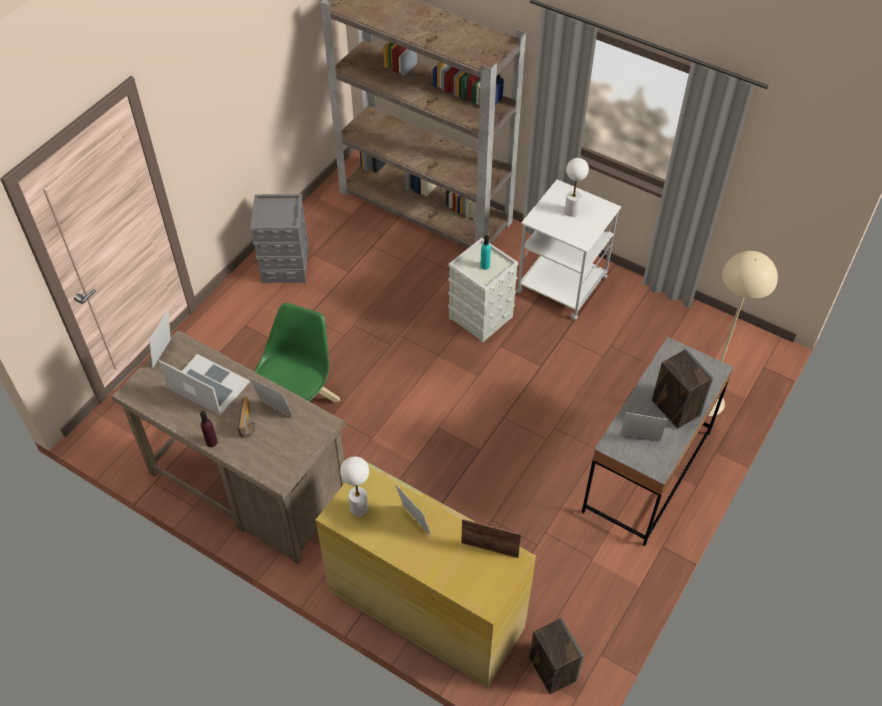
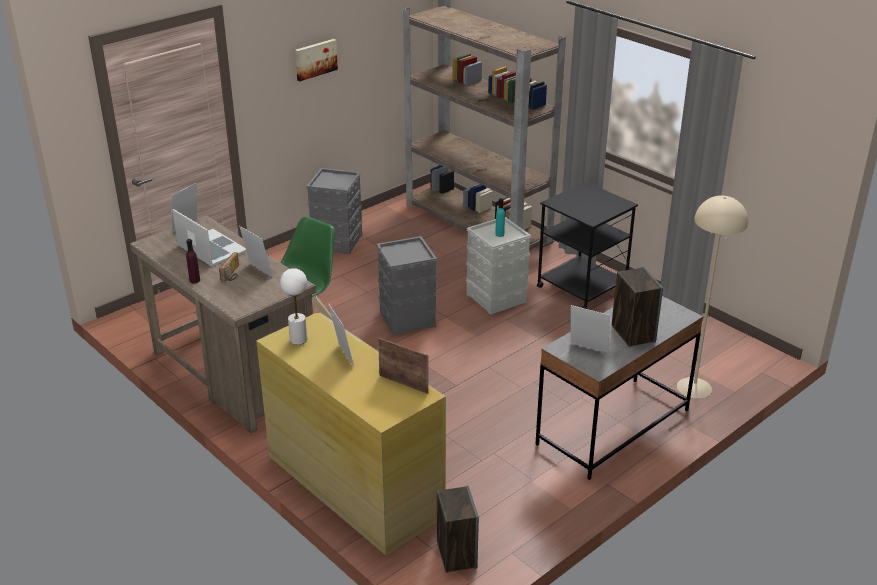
camera: 15 degrees right, 20 degrees down
(234, 87) = (315, 59): none -> picture
(400, 366) = (407, 318): none -> grey storage box
(563, 285) = (582, 289): white cart -> black cart
(571, 211) = (590, 201): white table lamp -> none

